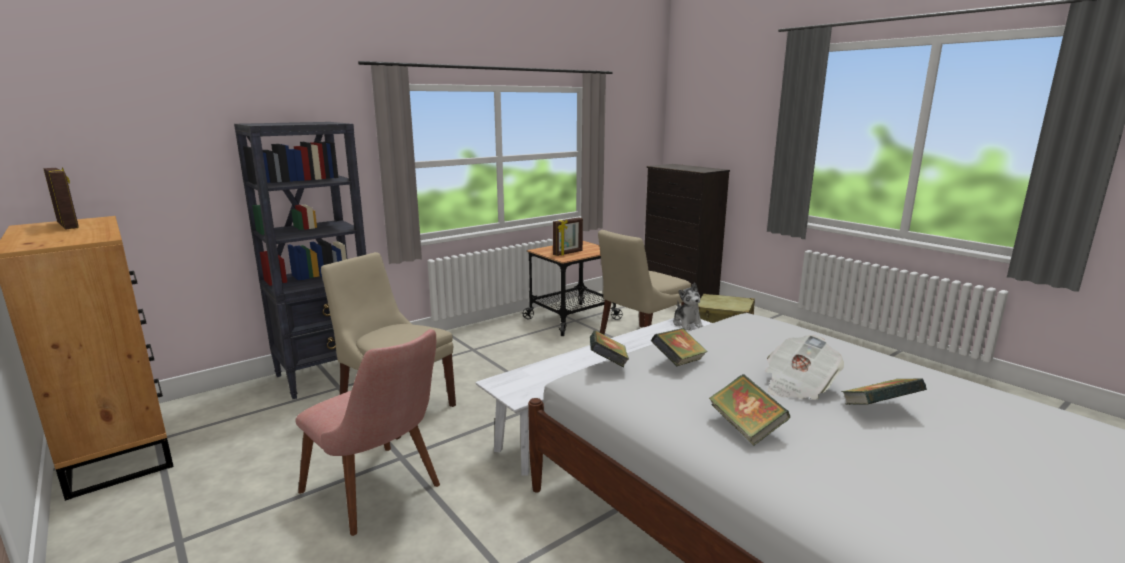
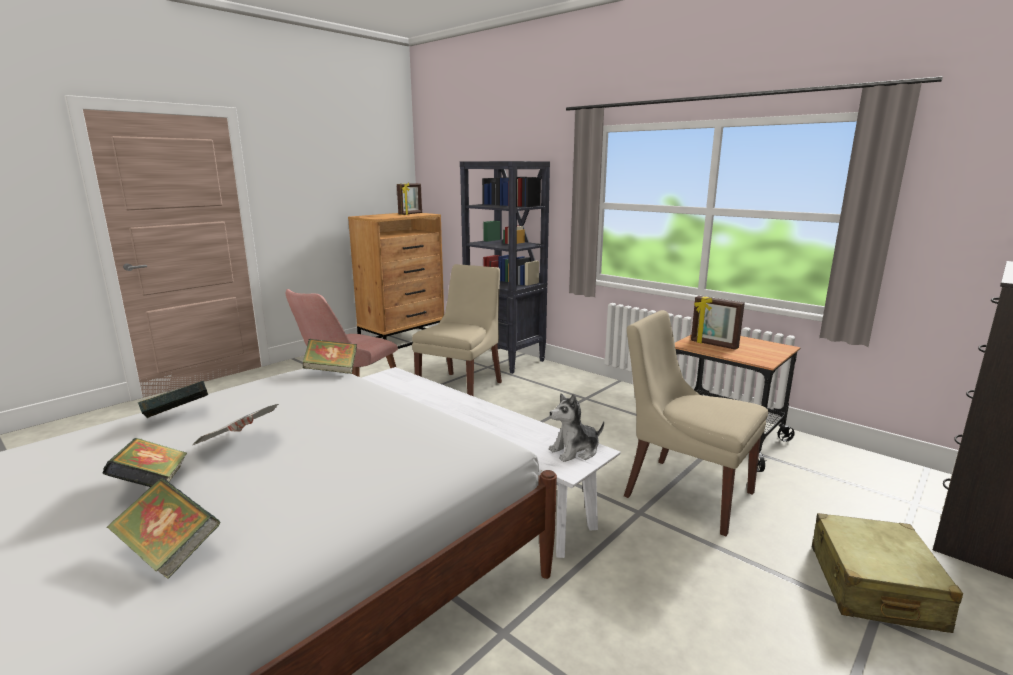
camera: 80 degrees right, 0 degrees up
(678, 362) = (323, 394): book -> book (169, 551)

